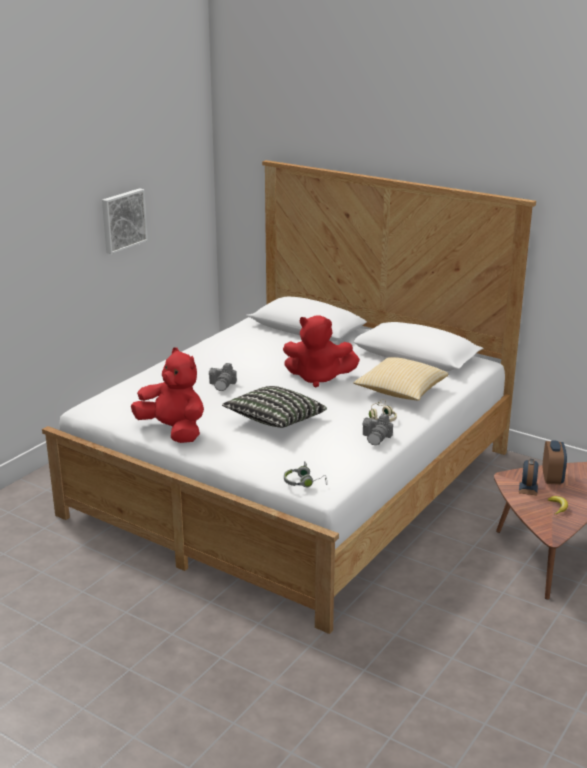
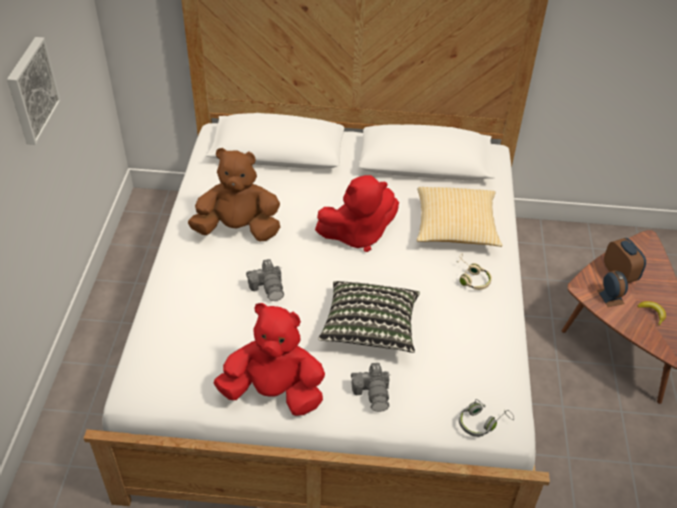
camera: 30 degrees left, 20 degrees up
(234, 357) = (238, 229): none -> brown plush toy
(377, 437) = (492, 313): camera -> camera (373, 393)

